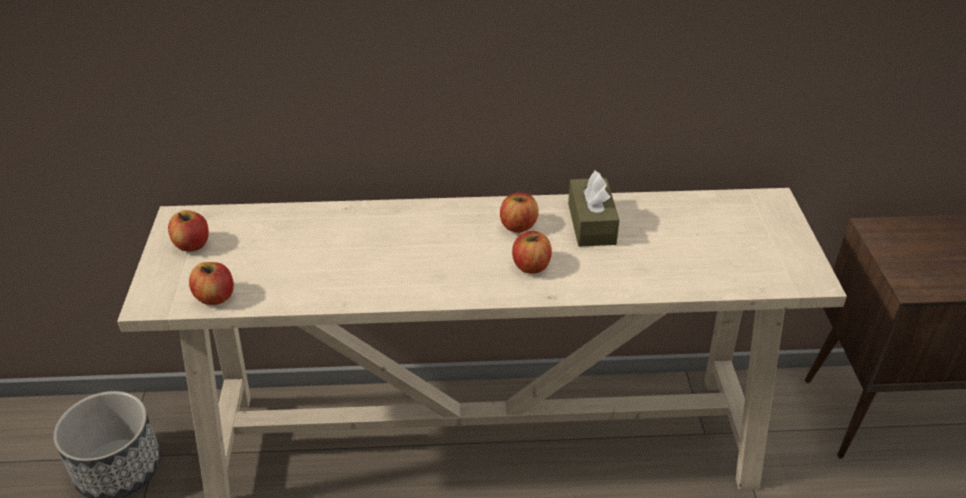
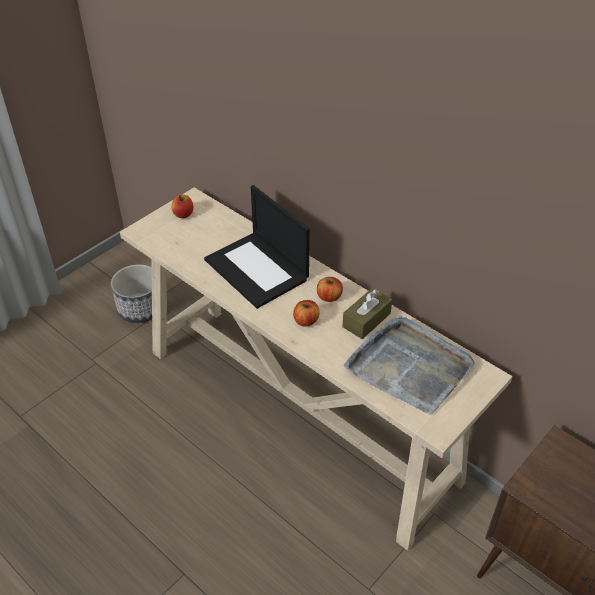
camera: 45 degrees right, 5 degrees up
(215, 297) = (163, 245): apple -> none
(392, 248) = (258, 270): none -> laptop
(699, 240) = (409, 367): none -> grey tray

